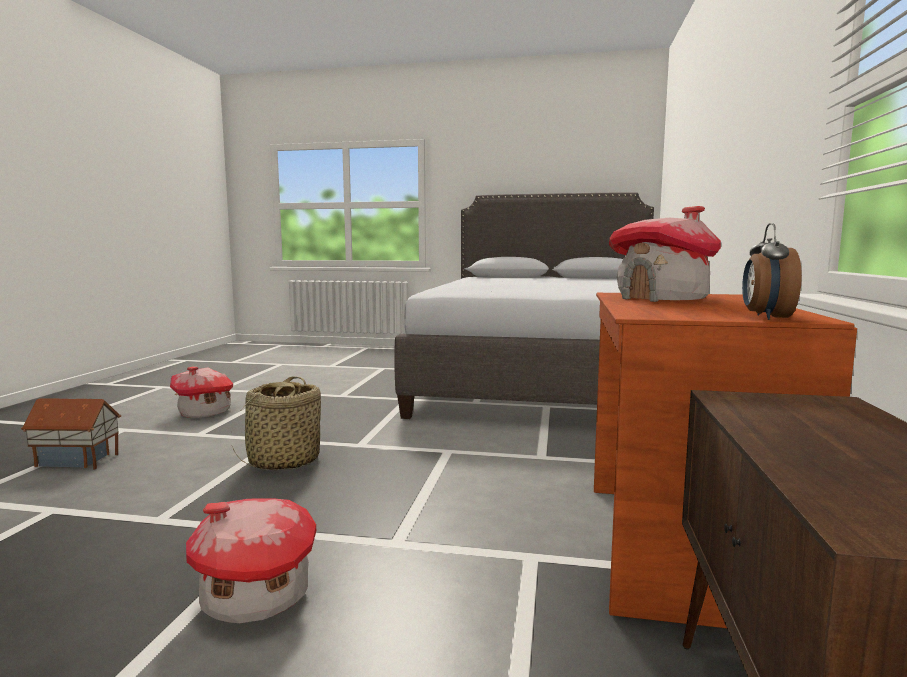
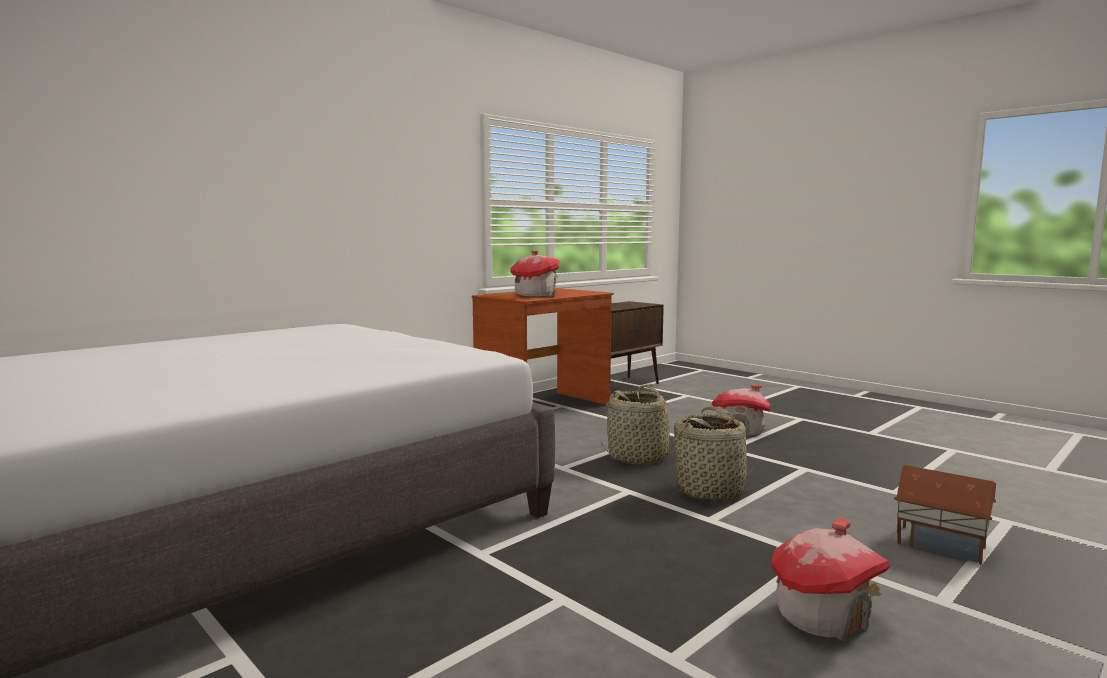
camera: 145 degrees left, 0 degrees up
(387, 482) = (638, 457): none -> basket
(765, 317) = (569, 289): alarm clock -> none

